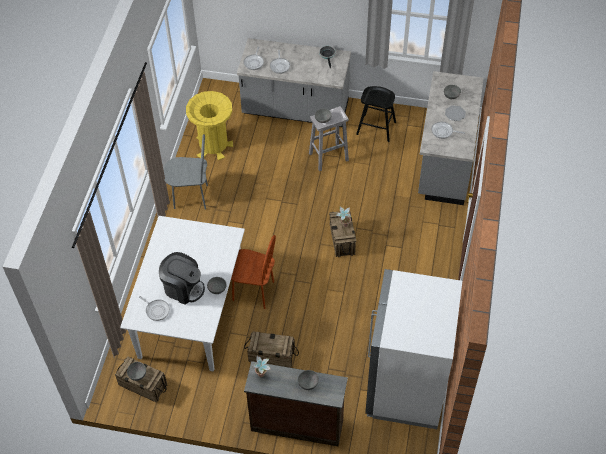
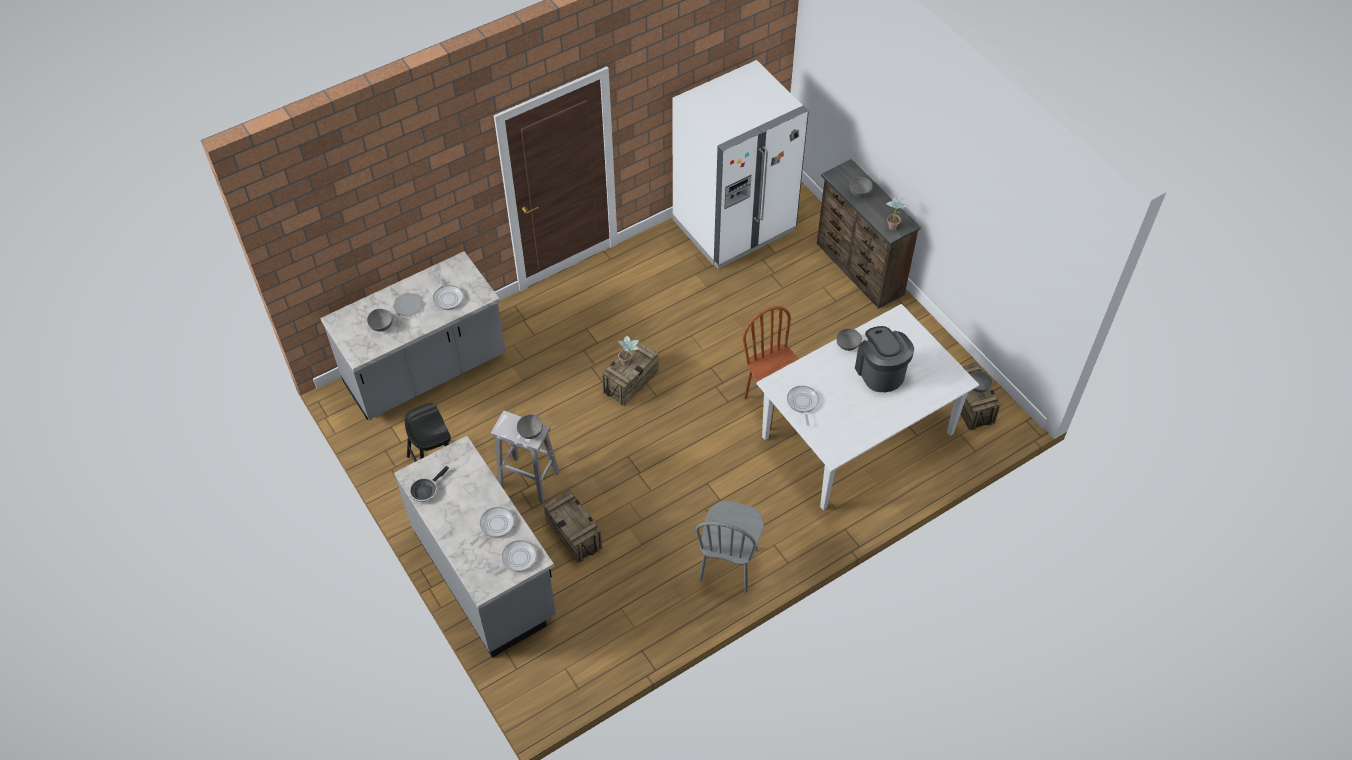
camera: 135 degrees left, 0 degrees up
(156, 310) = (927, 371): frying pan -> frying pan (802, 403)
(191, 197) = (729, 565): grey chair -> grey chair turned 120 degrees counterclockwise
(213, 145) = (631, 612): yellow trash can -> none
(271, 356) = (822, 336): crate -> crate (574, 534)

